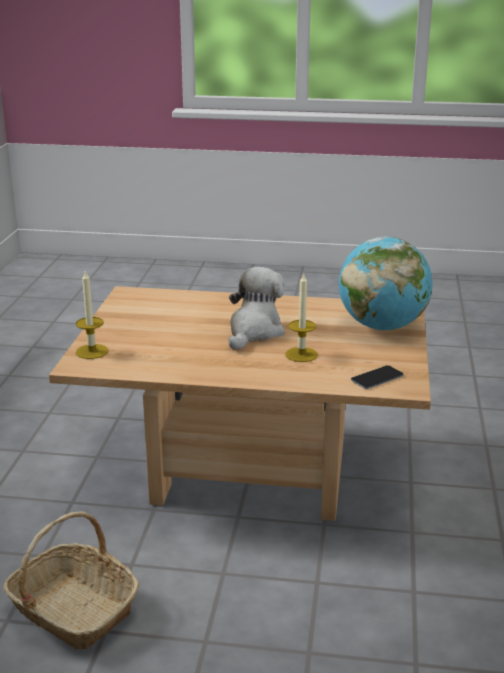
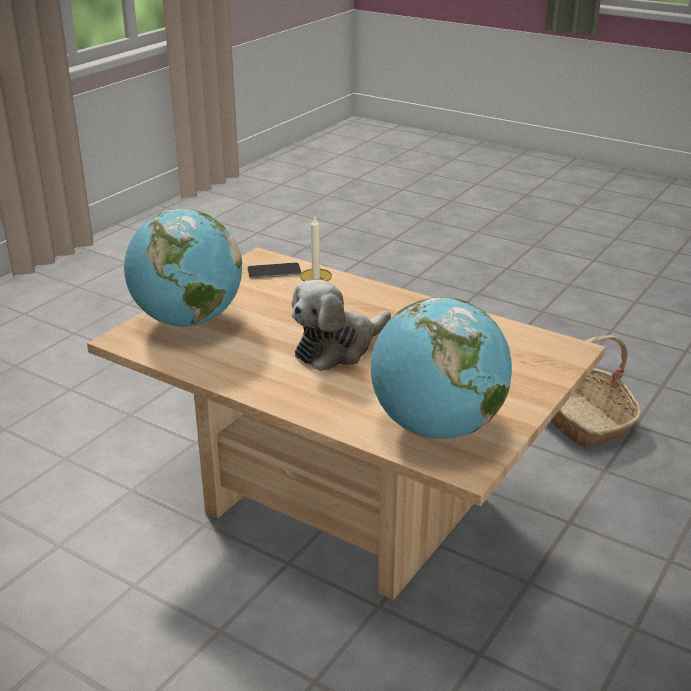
camera: 155 degrees left, 5 degrees up
(92, 351) = (550, 364): candle -> none
(154, 304) = (436, 427): none -> globe

